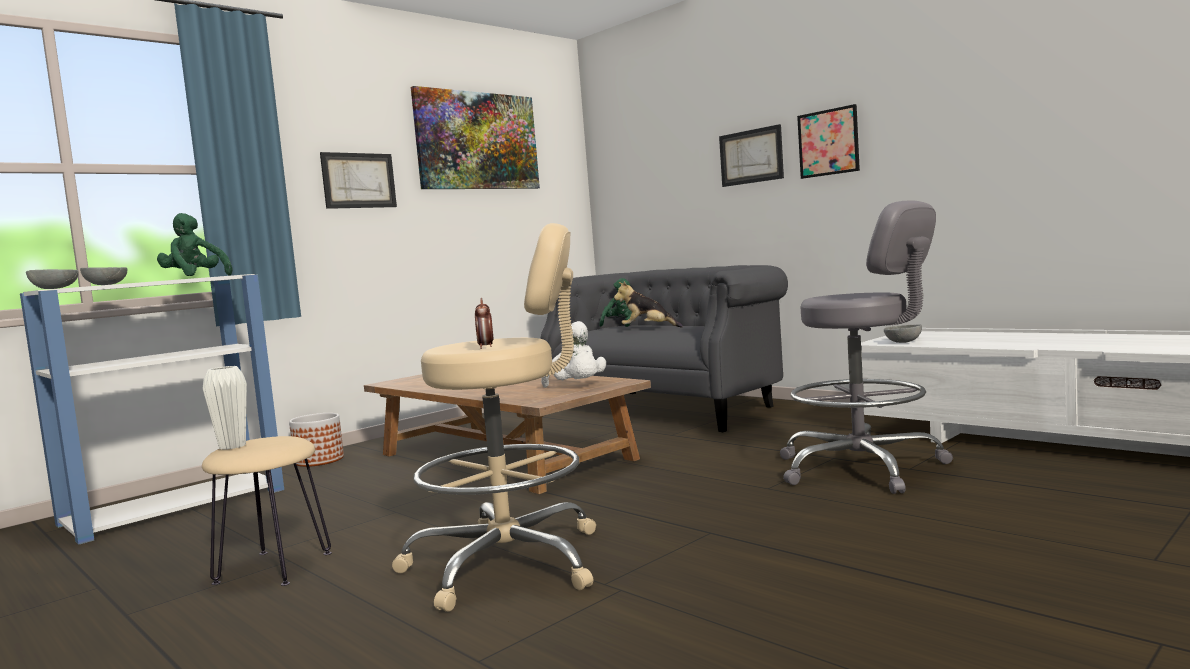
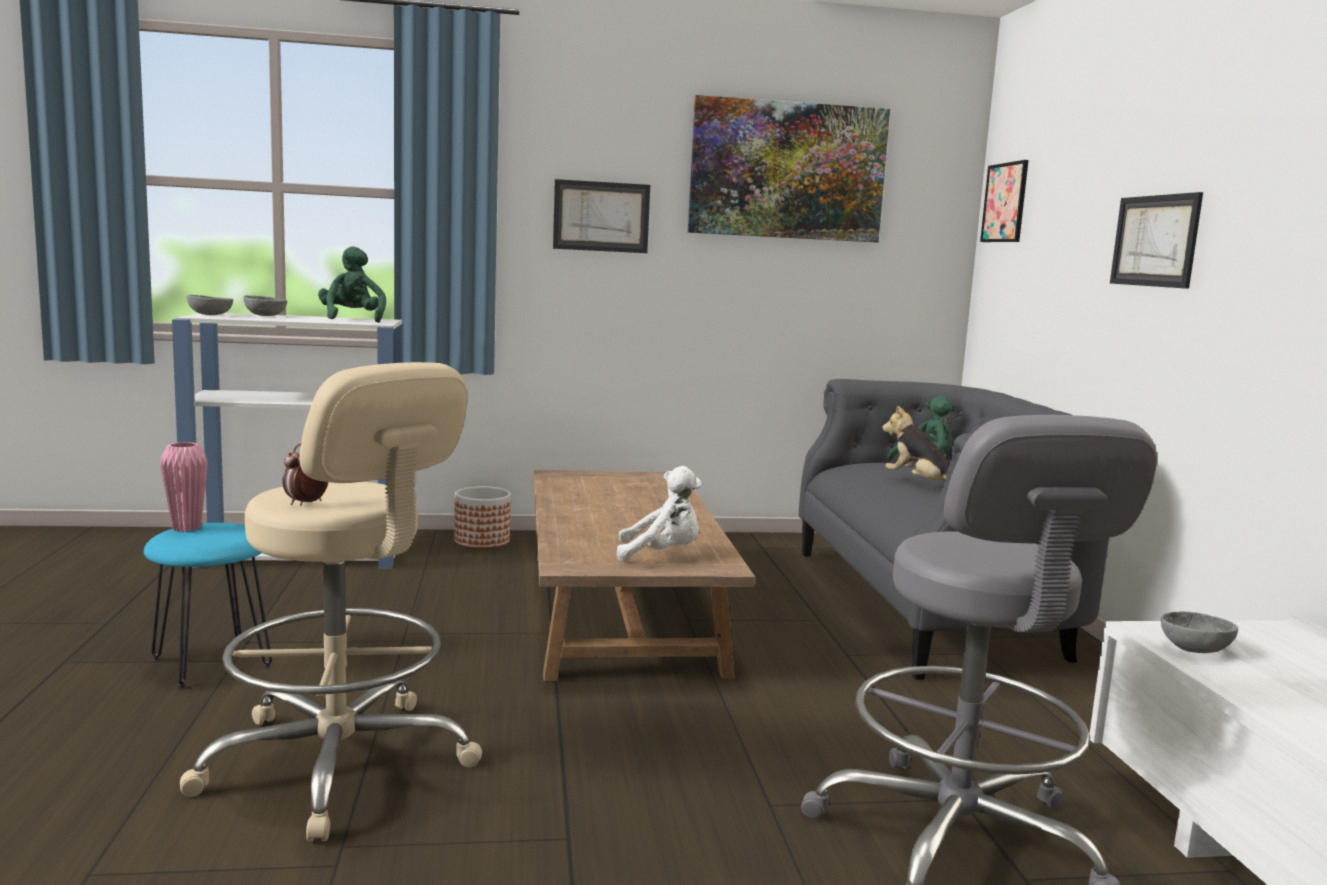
camera: 35 degrees right, 5 degrees up
(232, 446) = (186, 528): white vase -> pink vase
(273, 567) = (212, 663): beige stool -> turquoise stool
(577, 386) = (661, 555): white plush toy -> white plush toy turned 90 degrees counterclockwise
(828, 142) = (1261, 239): picture -> picture (1005, 202)

